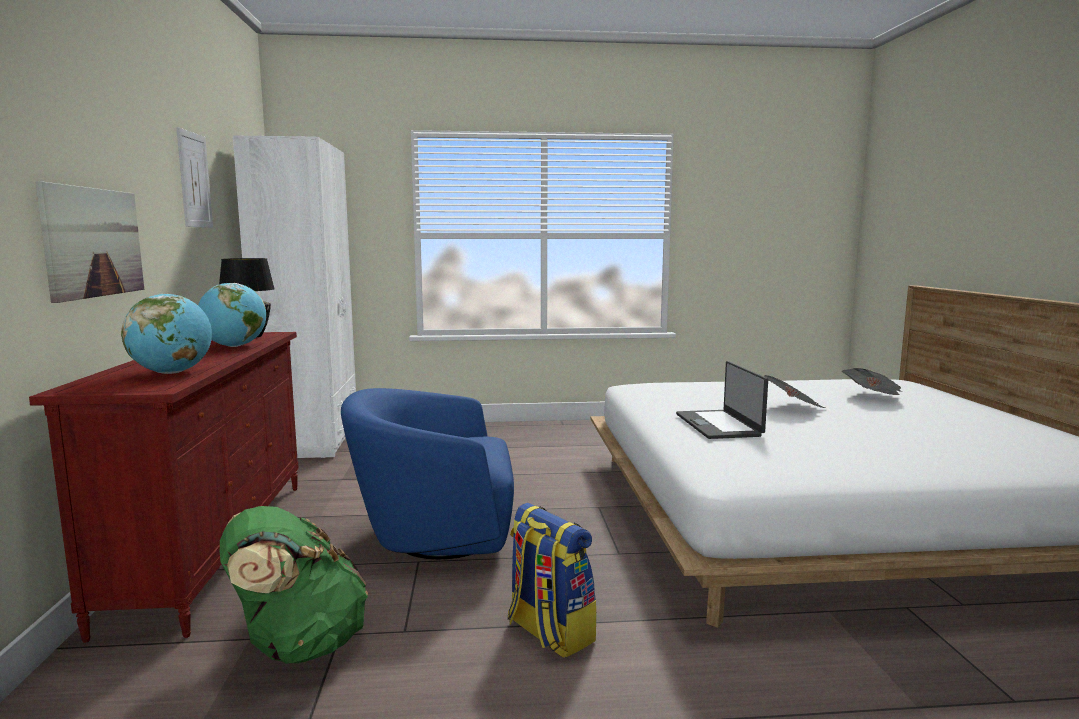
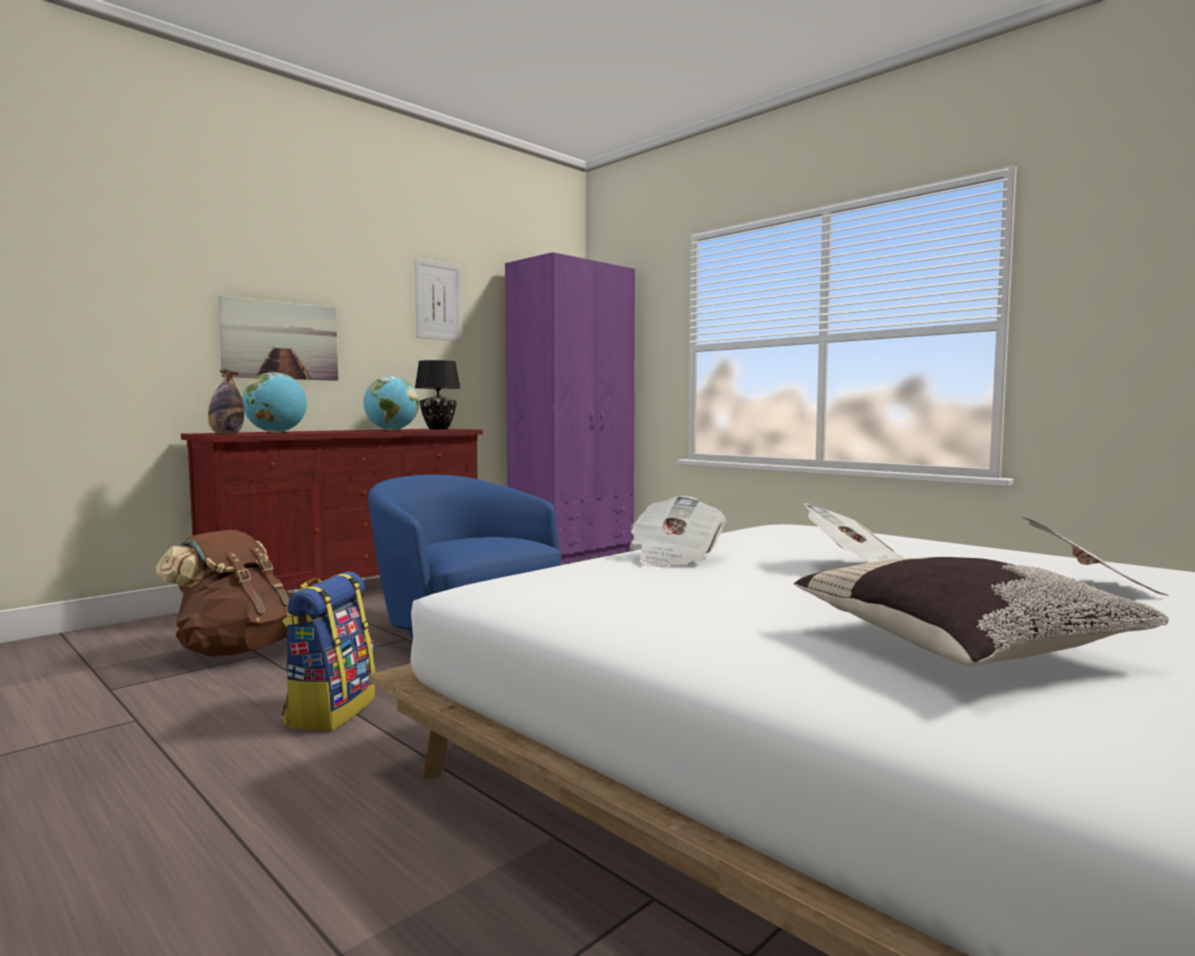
camera: 50 degrees right, 5 degrees down
(159, 387) = (226, 434): none -> bottle
(298, 645) = (236, 650): green backpack -> brown backpack
(313, 441) = (573, 553): white wardrobe -> purple wardrobe
(719, 425) = (674, 558): laptop -> newspaper
(955, 437) = (962, 646): none -> pillow

